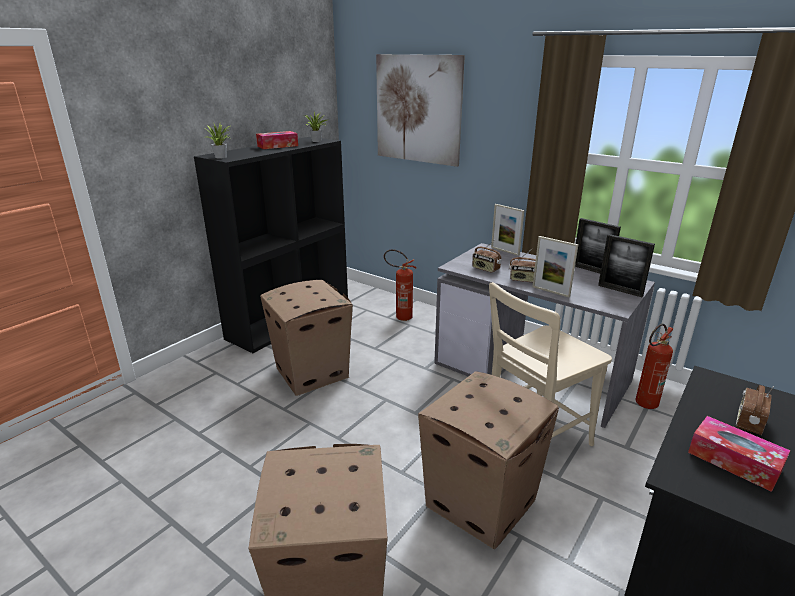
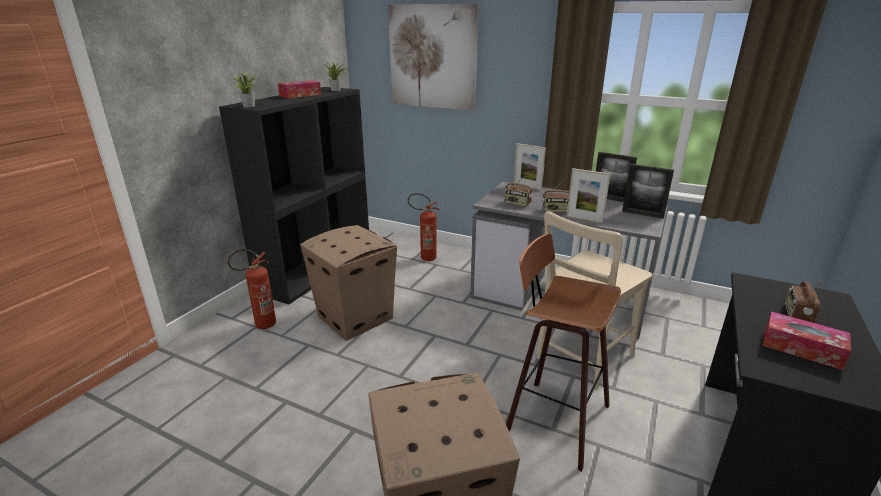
camera: 10 degrees left, 0 degrees up
(481, 502) = (553, 419): cardboard box -> stool
(643, 405) = (664, 316): fire extinguisher -> fire extinguisher (261, 326)

